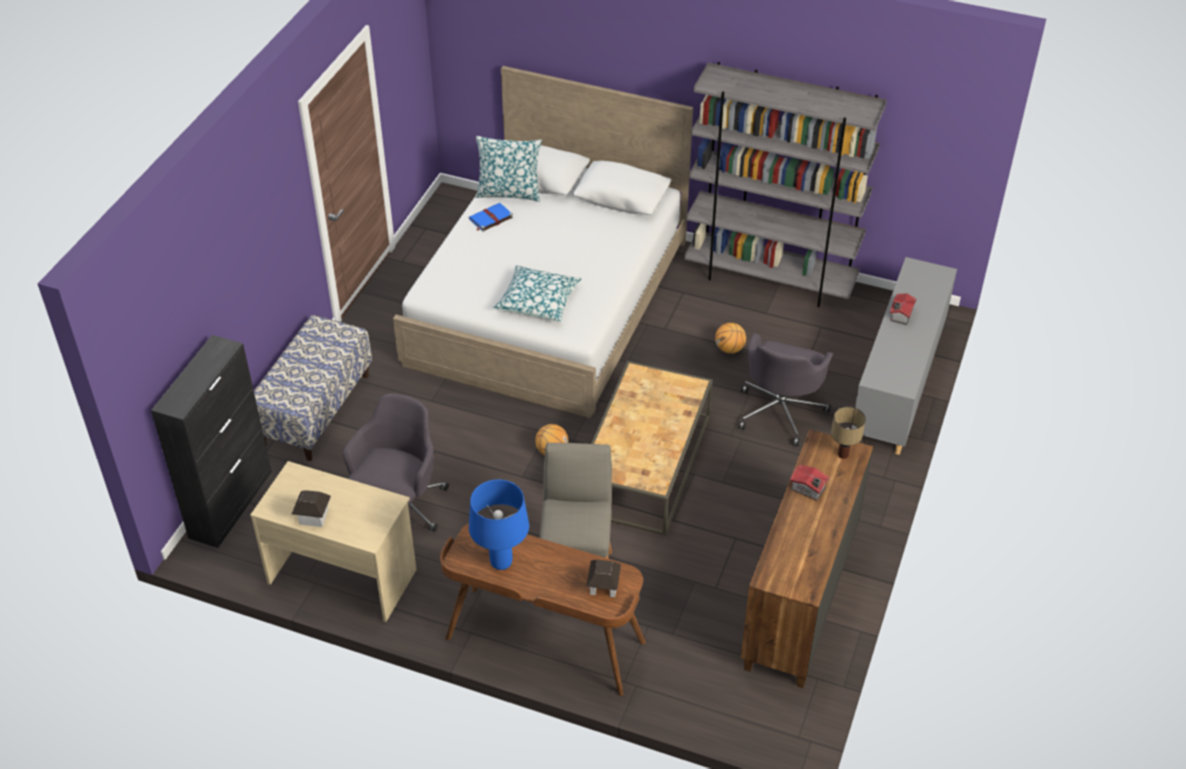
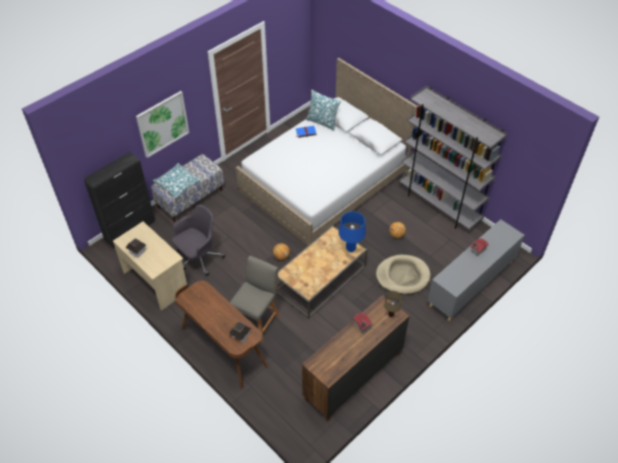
camera: 25 degrees right, 5 degrees up
(250, 266) = (162, 124): none -> picture
(501, 563) = (202, 306): blue table lamp -> blue table lamp (350, 249)
(538, 301) = (302, 181): pillow -> pillow (177, 184)
(781, 411) = (402, 276): grey office chair -> beige dog bed

